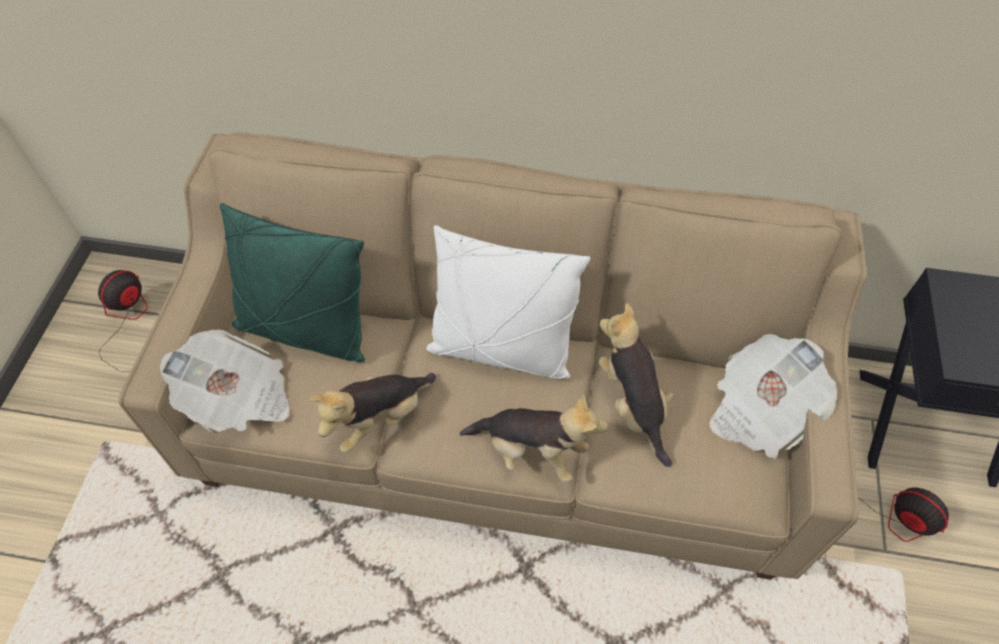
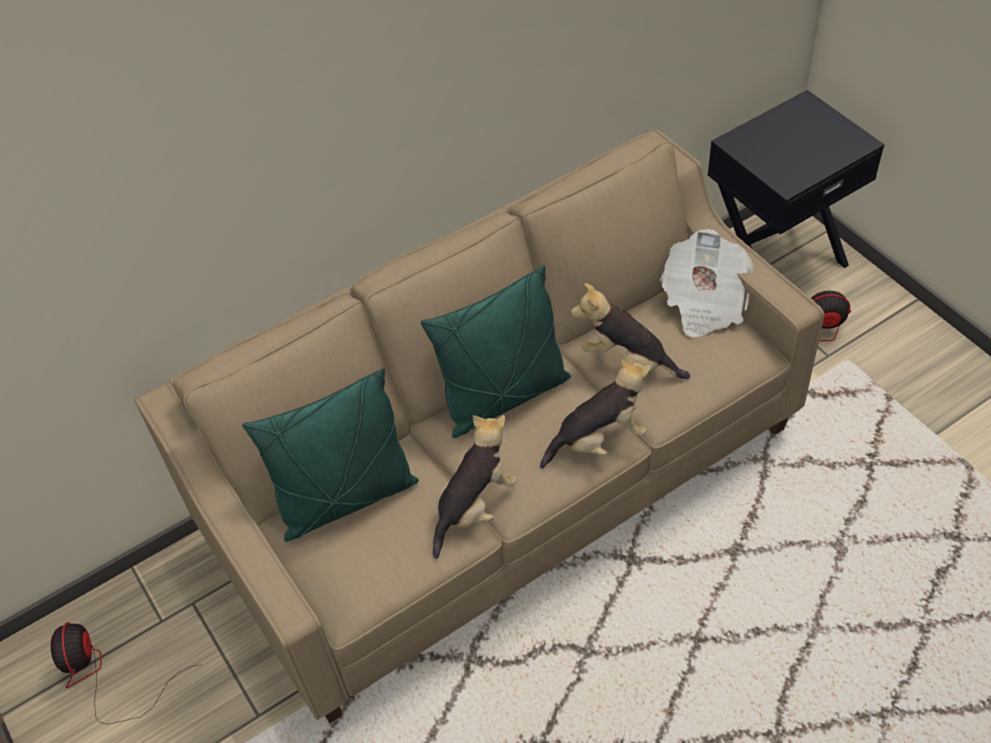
camera: 40 degrees left, 5 degrees down
(239, 398) = (356, 578): newspaper -> none
(379, 418) = (474, 506): plush toy -> plush toy turned 150 degrees counterclockwise
(501, 350) = (504, 397): white pillow -> green pillow

